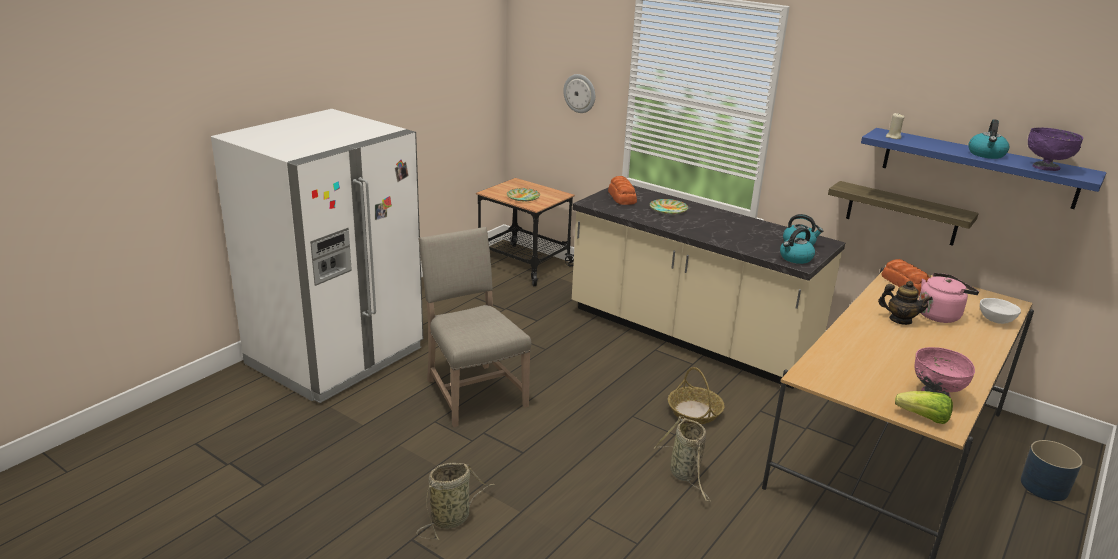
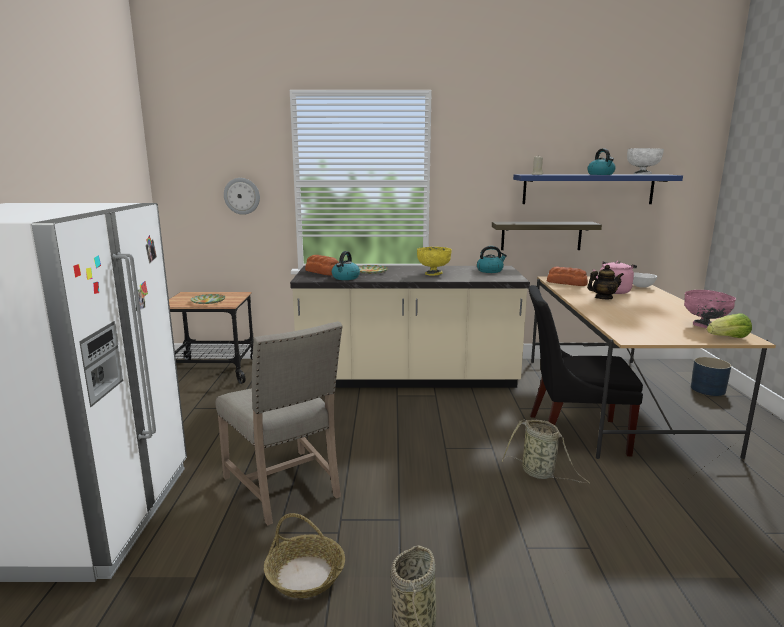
camera: 35 degrees left, 10 degrees down
(472, 392) = (285, 487): beige chair -> beige chair turned 150 degrees counterclockwise
(695, 412) = (482, 426): basket -> basket (306, 575)
(726, 231) = (433, 274): none -> yellow bowl
(774, 456) = (571, 434): none -> black chair
(795, 258) = (505, 277): kettle -> kettle (345, 278)
(1046, 168) = (642, 174): purple bowl -> white bowl

